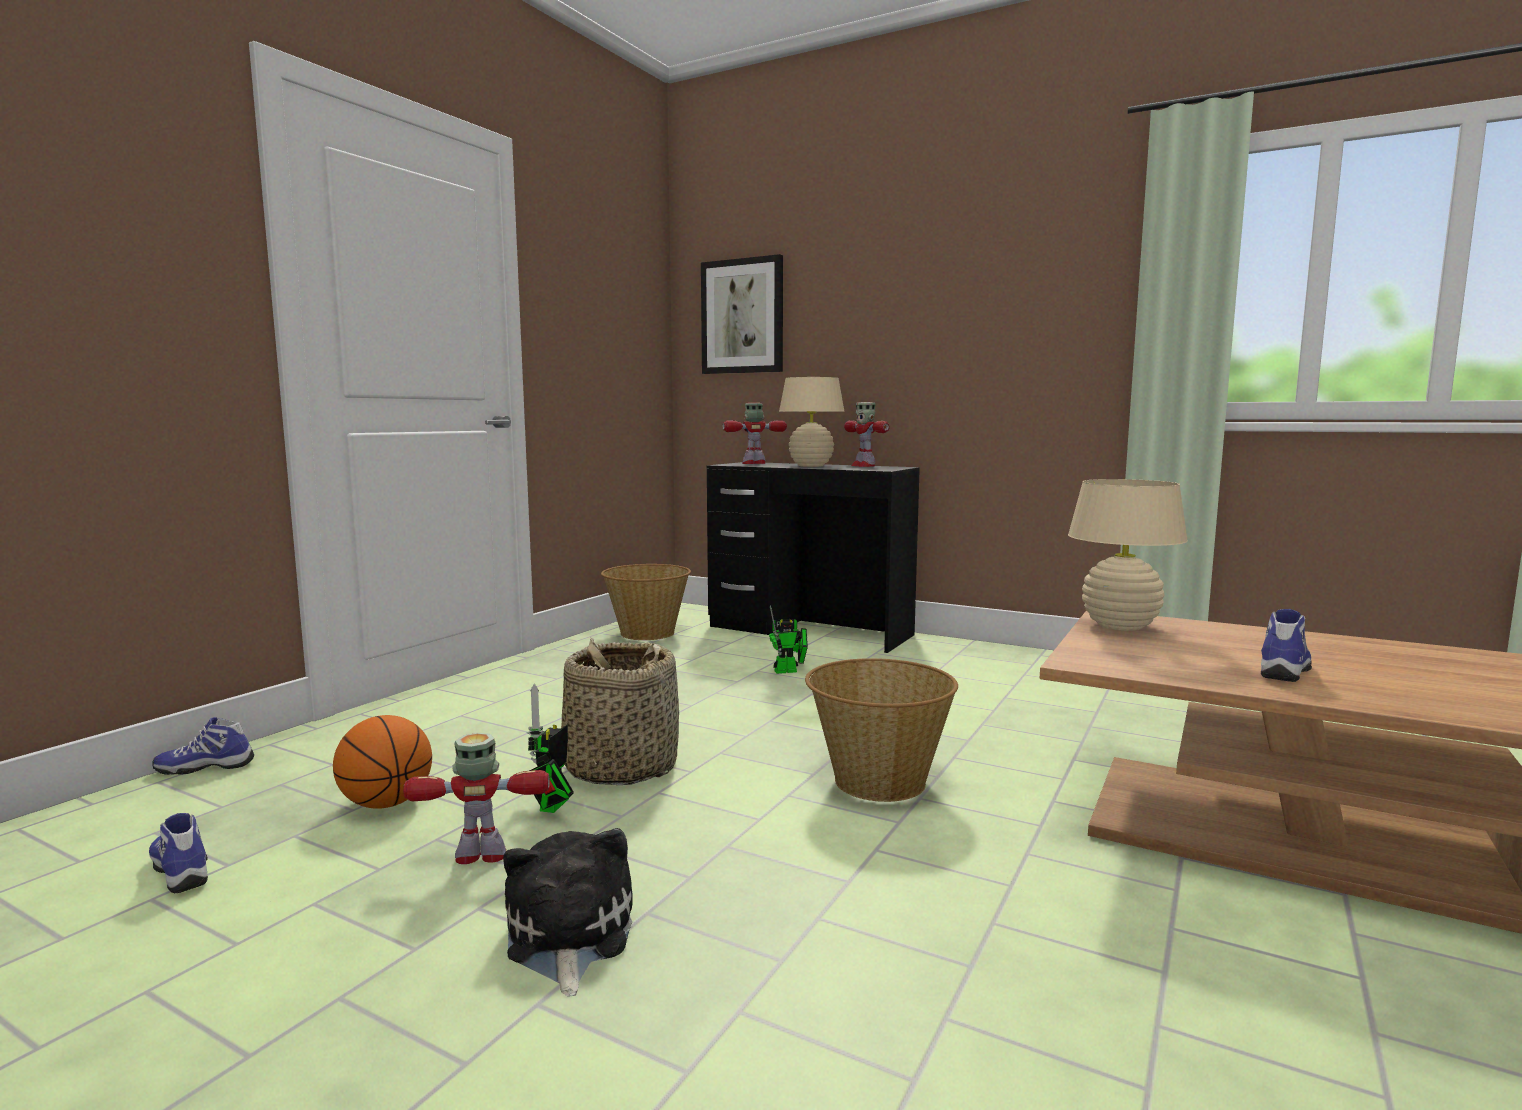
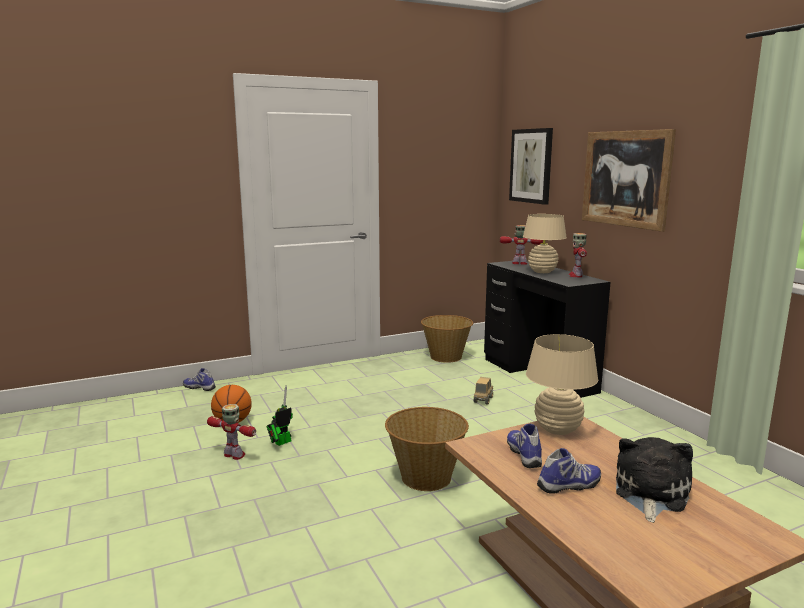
camera: 35 degrees right, 5 degrees up
(183, 871) = (153, 429): shoe -> shoe (525, 454)
(567, 937) = (220, 497): plush toy -> plush toy (650, 494)
(620, 767) = (329, 432): basket -> none
(789, 671) = (483, 400): toy robot -> toy truck
(928, 318) = (625, 178): none -> picture

